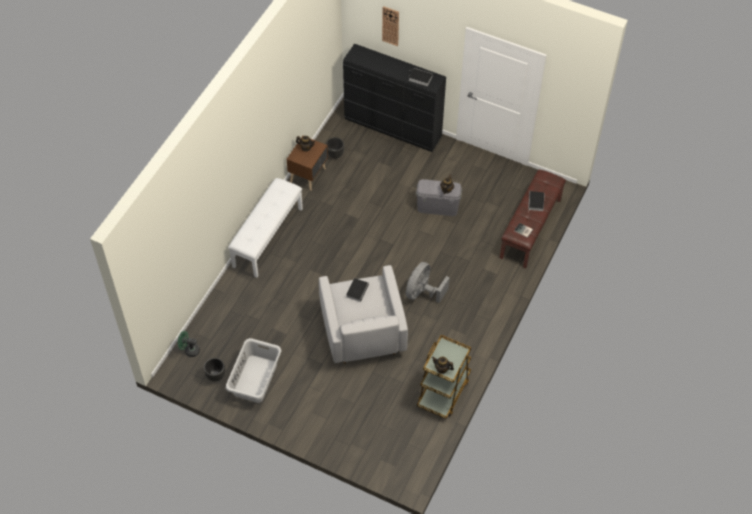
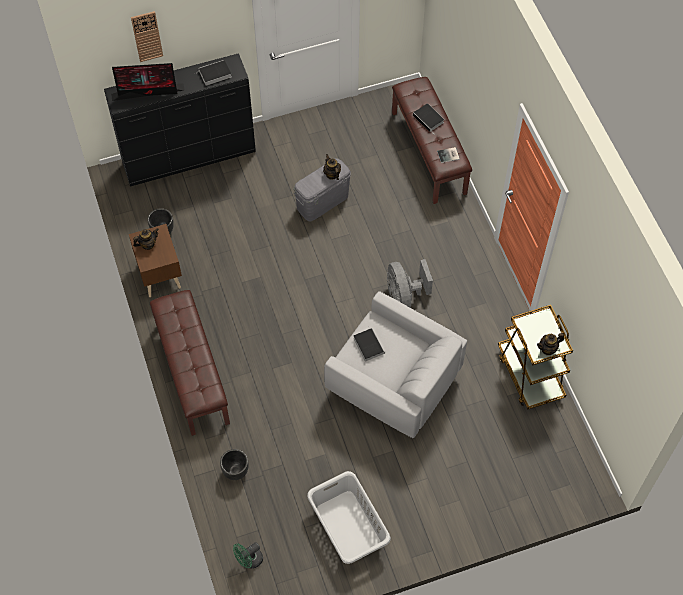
camera: 45 degrees left, 5 degrees up
(215, 376) = (306, 561): black planter -> black planter (235, 471)
(267, 237) = (191, 373): white bench -> brown bench
(375, 62) = (149, 92): none -> monitor

